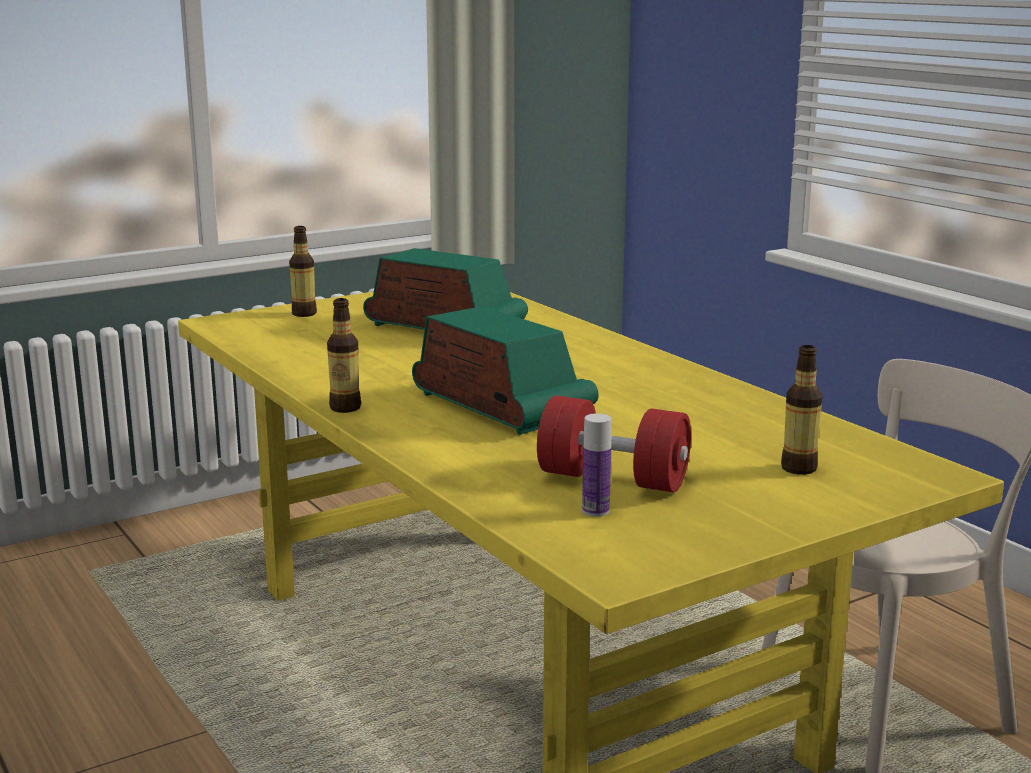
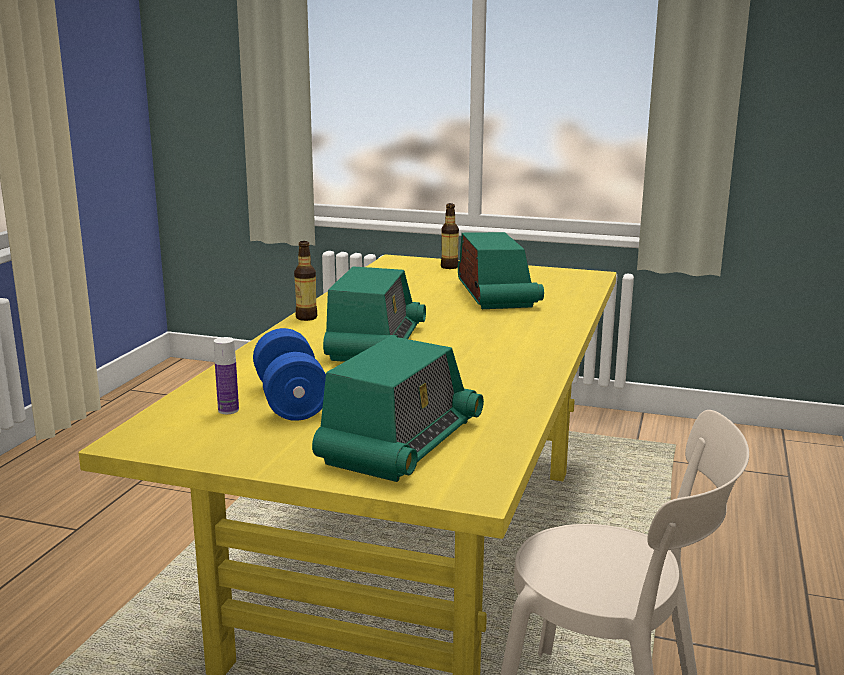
camera: 50 degrees right, 0 degrees up
(613, 479) = (291, 400): red dumbbell -> blue dumbbell
(798, 468) = (400, 443): bottle -> radio

